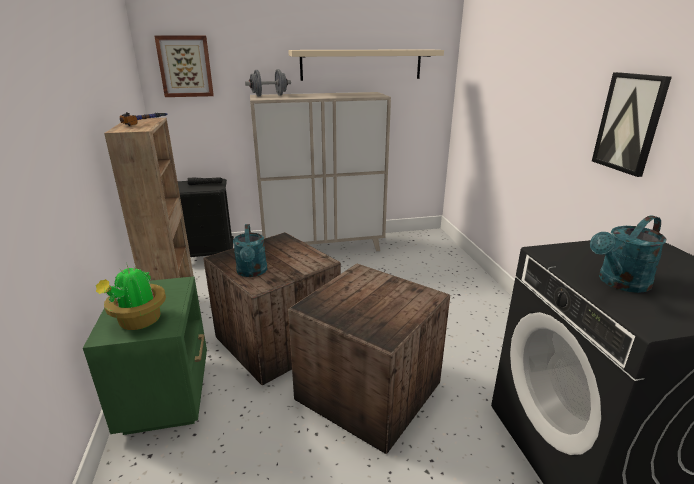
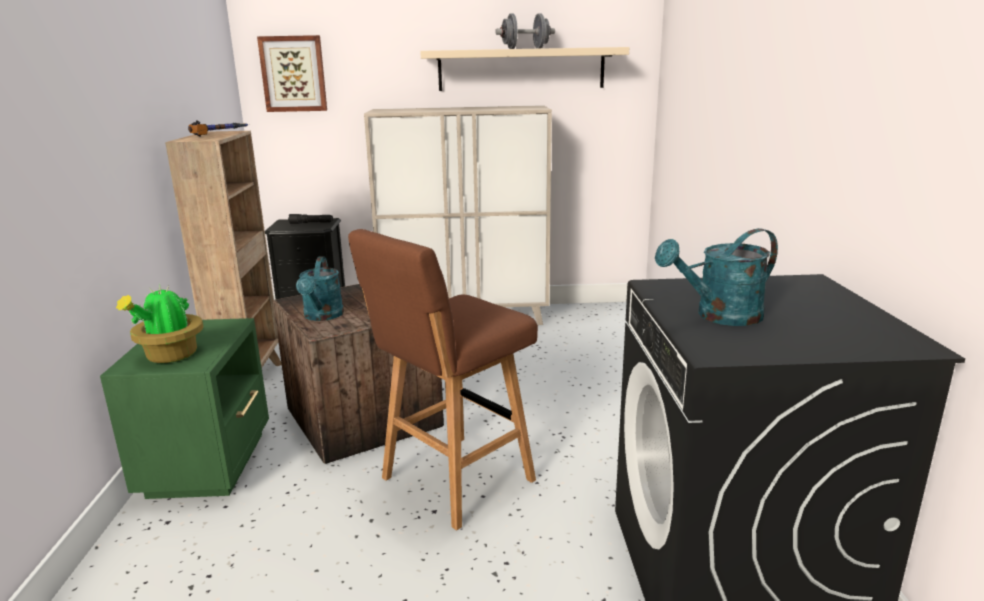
camera: 10 degrees right, 5 degrees down
(269, 95) = (394, 109): grey dumbbell -> grey dumbbell (525, 48)
(366, 391) = (453, 481): crate -> brown stool
(629, 123) = (808, 126): picture -> none

